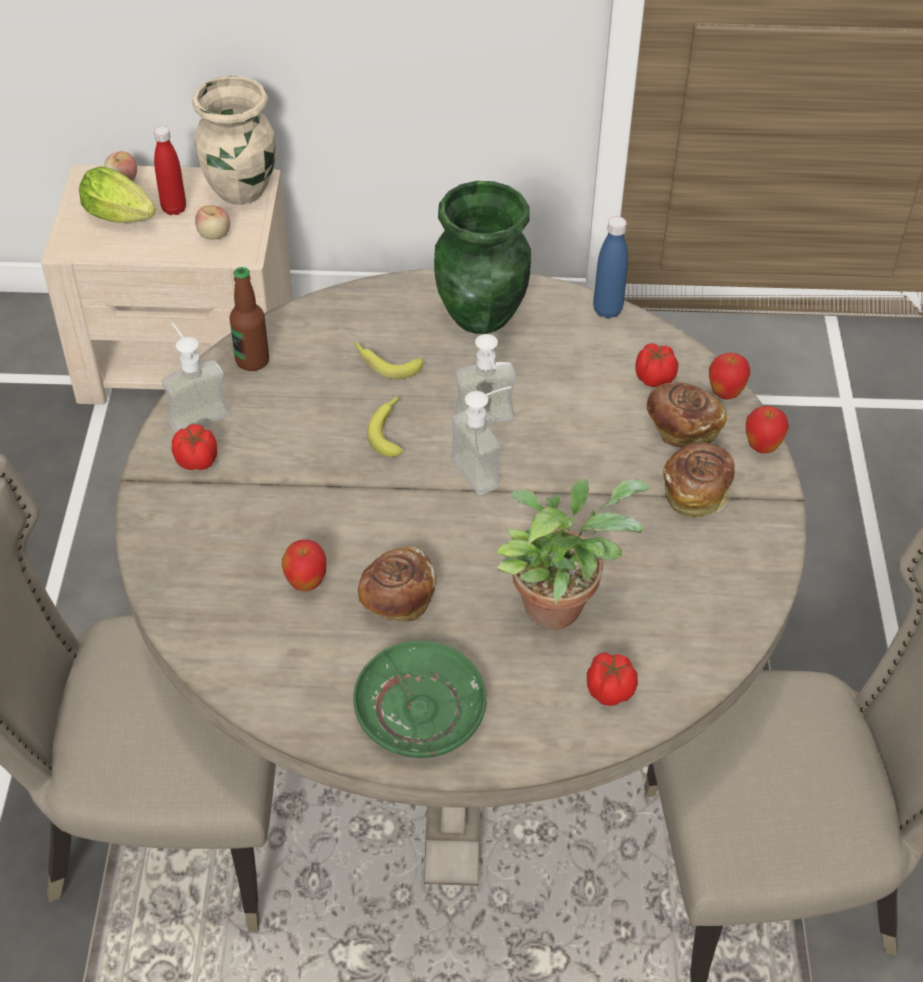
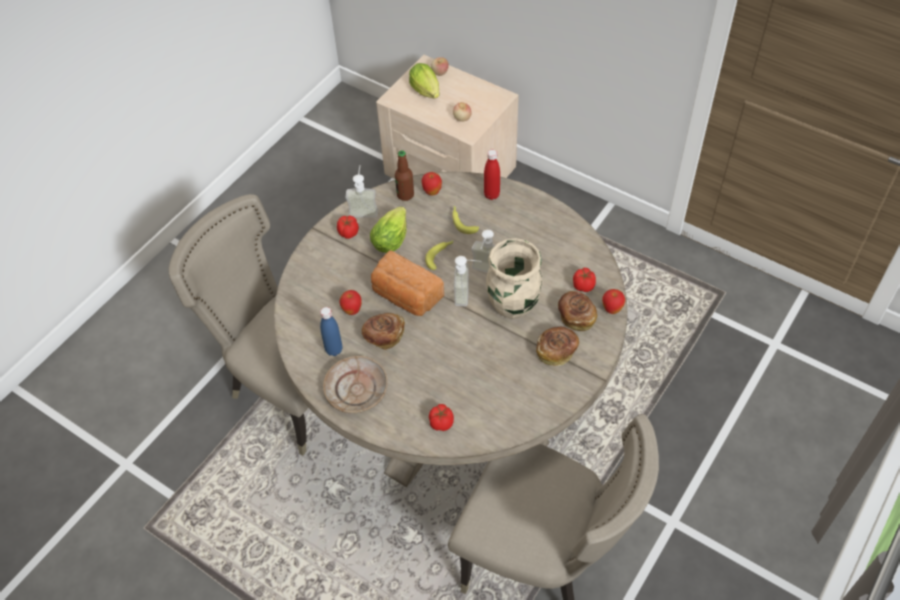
camera: 35 degrees right, 5 degrees up
(174, 209) = (453, 97): red bottle -> red bottle (491, 195)
(242, 191) = (491, 99): beige vase -> beige vase (513, 307)
(284, 436) = (392, 238): none -> lettuce
(383, 518) = (405, 296): none -> bread
(420, 710) = (357, 390): green plate -> beige plate
(482, 316) = (526, 217): green vase -> none
(558, 601) = (451, 372): potted plant -> none
(607, 310) = (589, 240): blue bottle -> blue bottle (334, 350)
(761, 447) = (607, 345): apple -> apple (432, 192)

